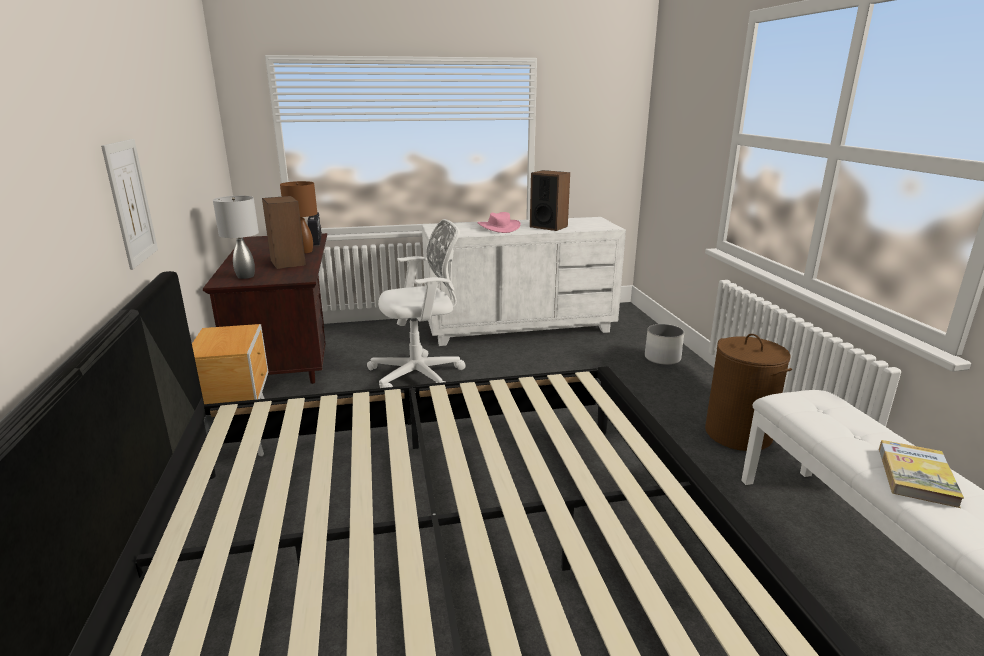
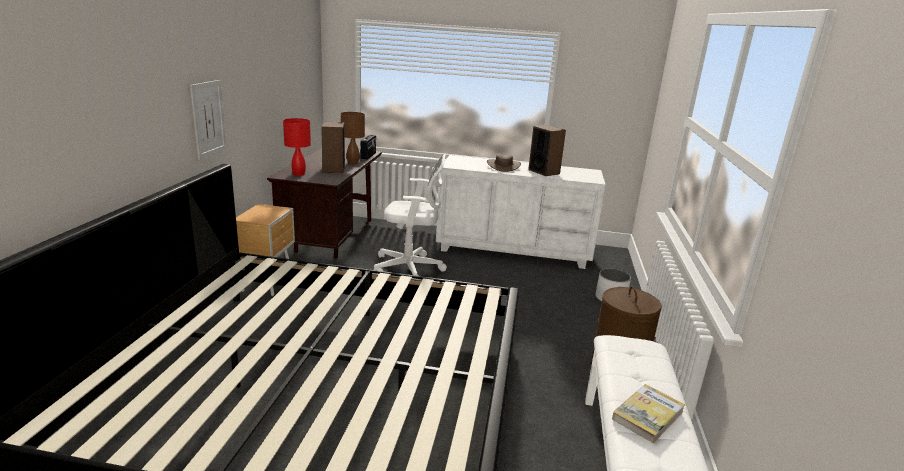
camera: 20 degrees right, 0 degrees up
(245, 276) = (298, 174): grey table lamp -> red table lamp
(499, 227) = (503, 166): pink hat -> brown hat

